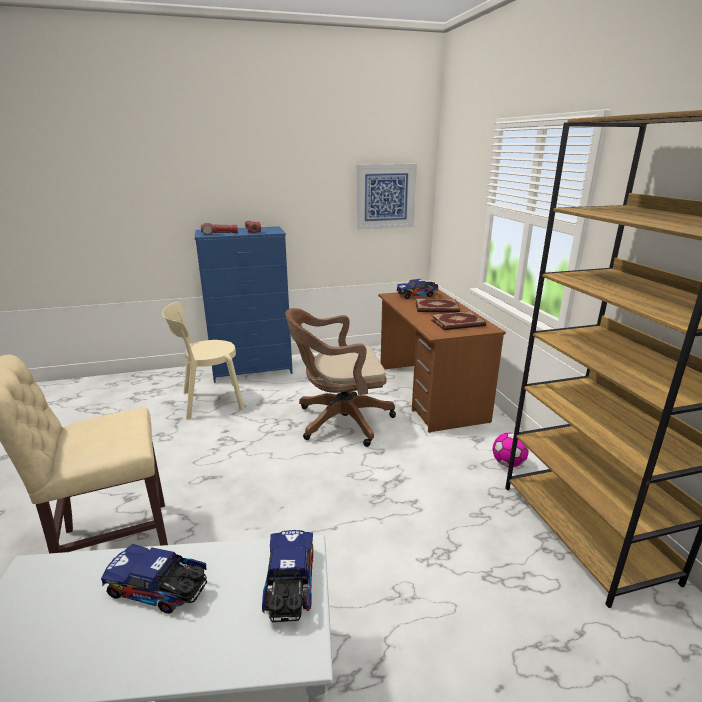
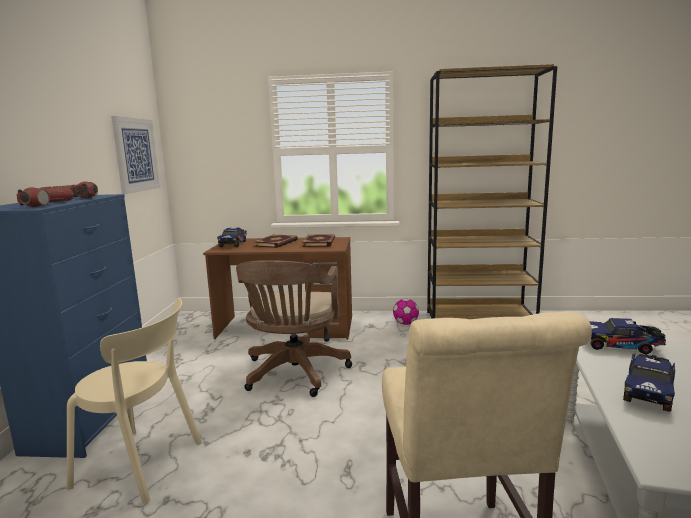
camera: 70 degrees left, 10 degrees down
(208, 401) = (144, 465): beige chair -> beige chair turned 75 degrees counterclockwise

